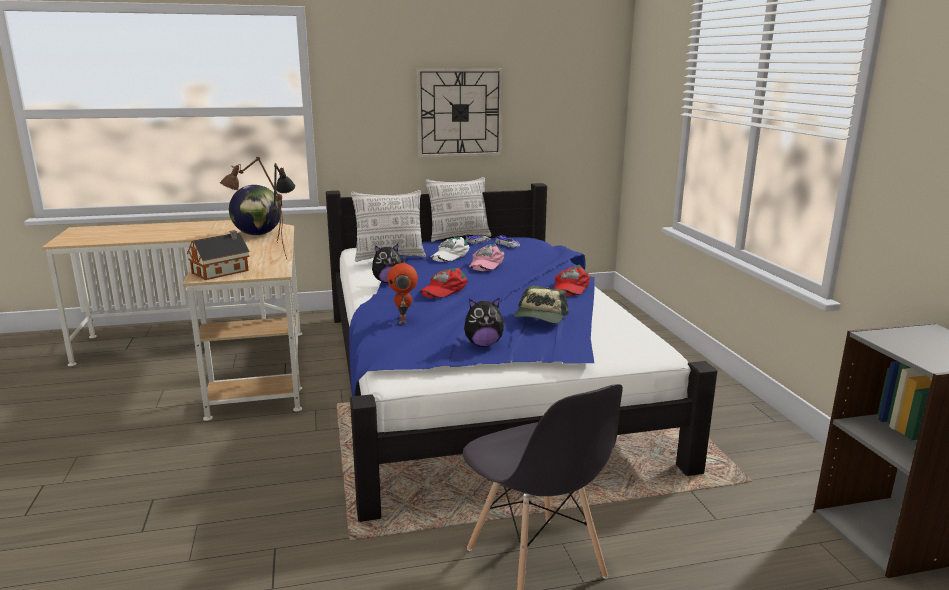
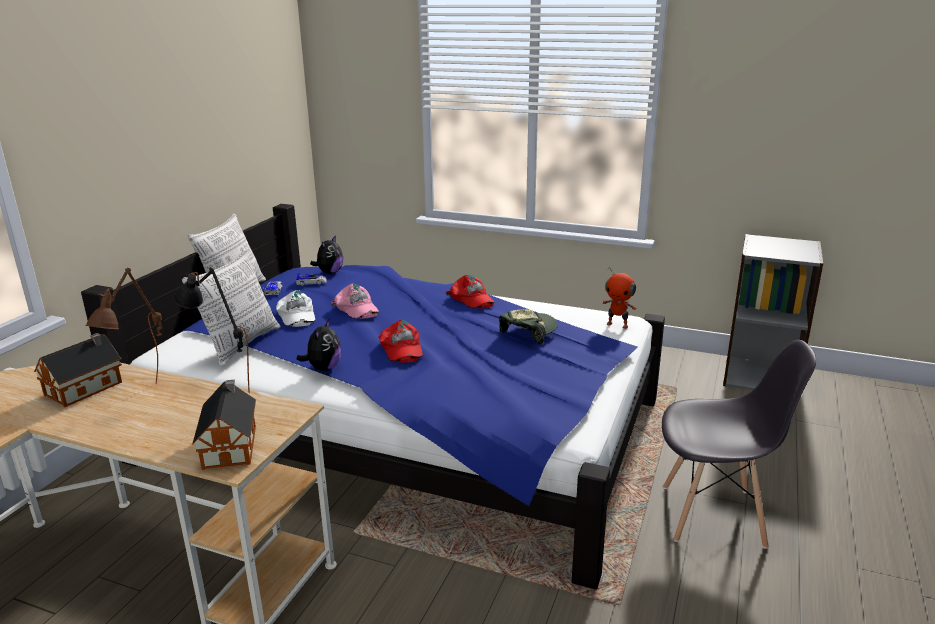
camera: 55 degrees left, 5 degrees up
(257, 234) = (87, 387): globe -> toy house
(404, 319) = (452, 391): toy robot -> toy robot (617, 325)
(459, 112) = (178, 139): wall clock -> none
(483, 344) = (557, 374): plush toy -> plush toy (329, 272)
(540, 316) = (528, 332): cap -> cap turned 105 degrees counterclockwise

